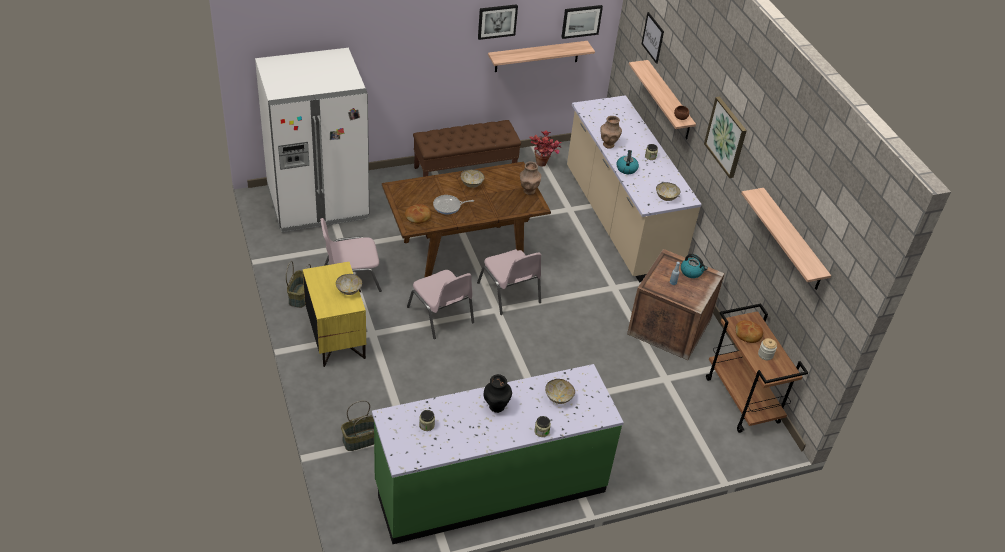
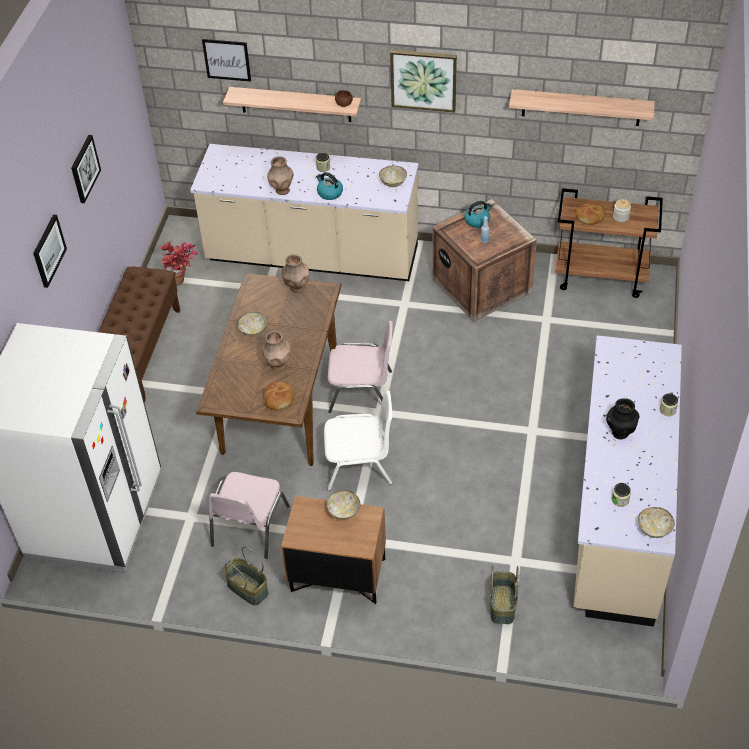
camera: 55 degrees left, 5 degrees up
(336, 338) = (337, 576): yellow nightstand -> brown nightstand
(441, 315) = (359, 464): pink chair -> white chair
(448, 206) = (278, 365): frying pan -> brown vase
(490, 487) = (617, 514): green counter -> beige counter
(537, 56) = (115, 177): shelf -> none
(559, 398) = (630, 379): bowl -> bowl (654, 529)
(581, 21) = (124, 106): picture -> picture (48, 250)

